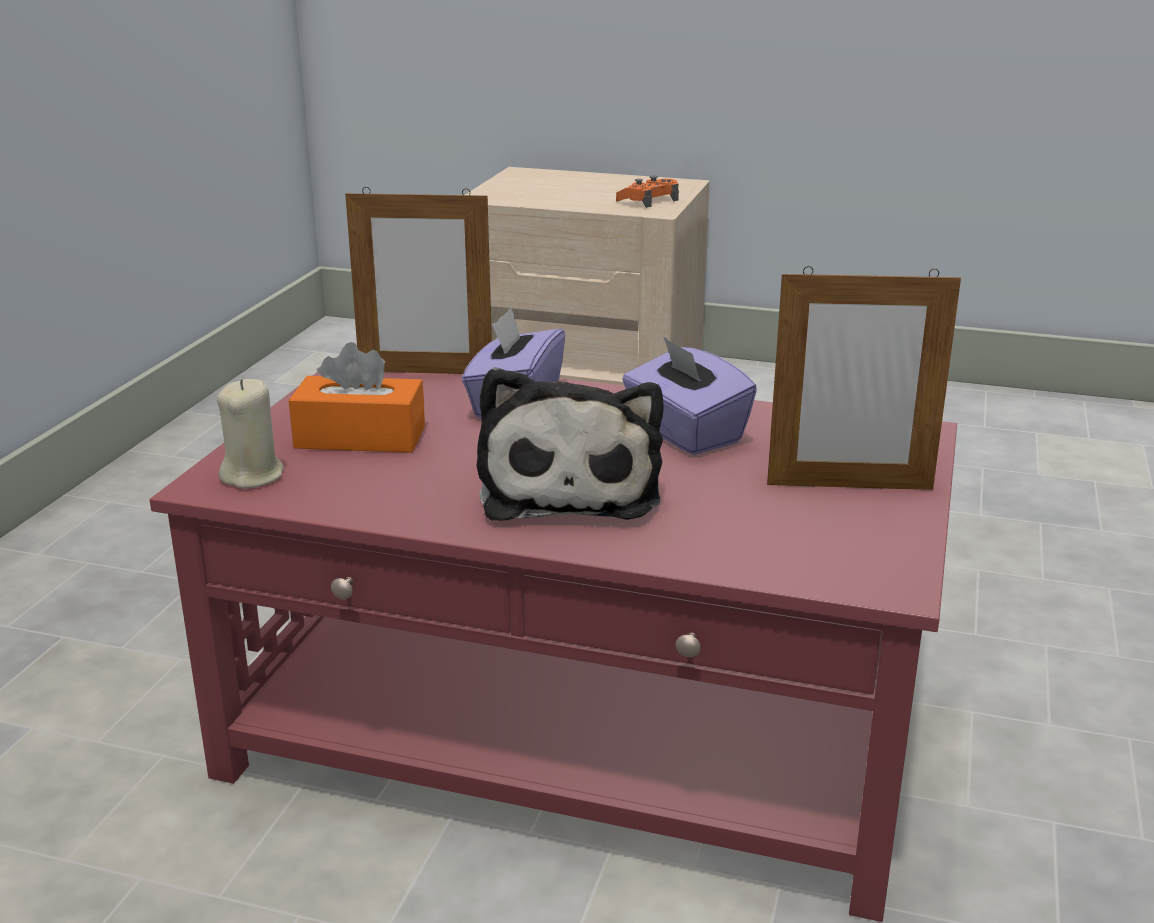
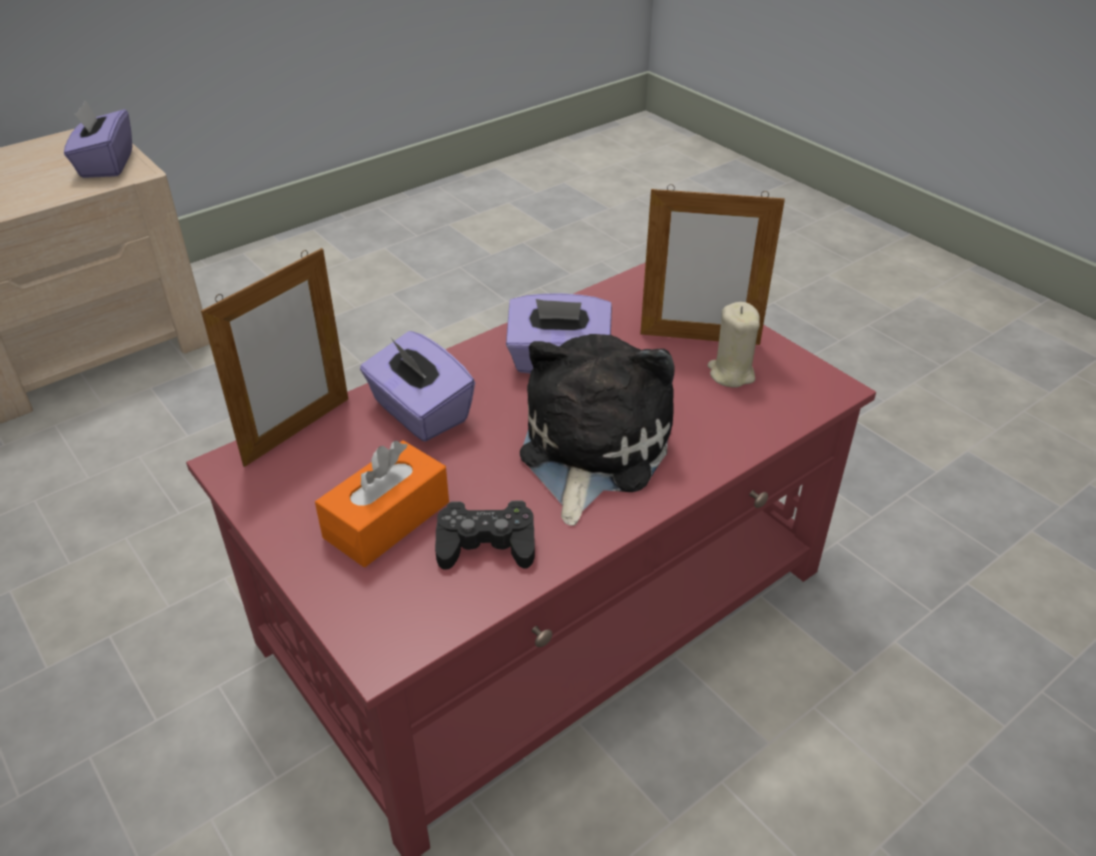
camera: 55 degrees left, 15 degrees up
(253, 476) = (394, 613): beige candle -> beige candle (731, 373)
(377, 484) = (486, 544): none -> black game controller
(569, 487) = (590, 450): plush toy -> plush toy turned 105 degrees counterclockwise
(648, 201) = (106, 164): orange game controller -> purple tissue box
(849, 486) = (699, 338): picture frame -> picture frame turned 60 degrees clockwise

